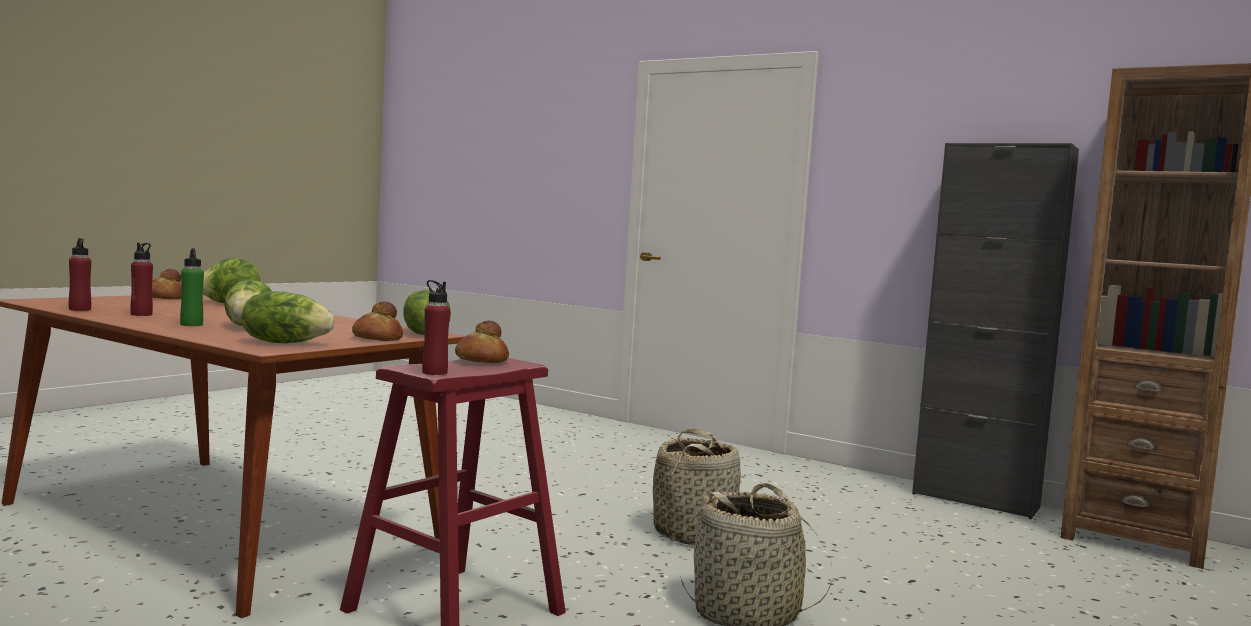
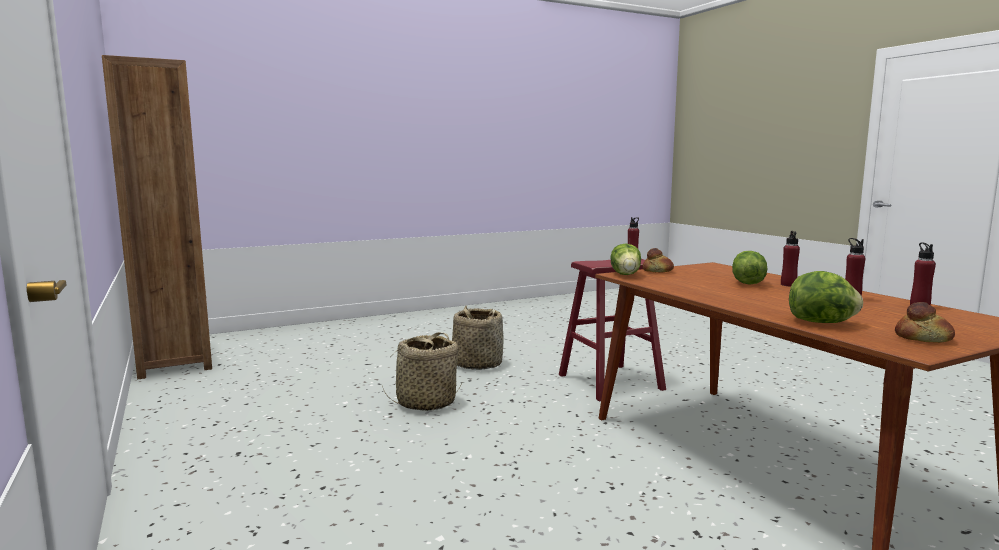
camera: 150 degrees left, 5 degrees up
(191, 324) = (788, 285): green bottle -> red bottle
(285, 343) = (709, 268): lettuce -> none
(481, 360) = (603, 263): bread -> none
(975, 500) = (156, 398): black cabinet -> none

